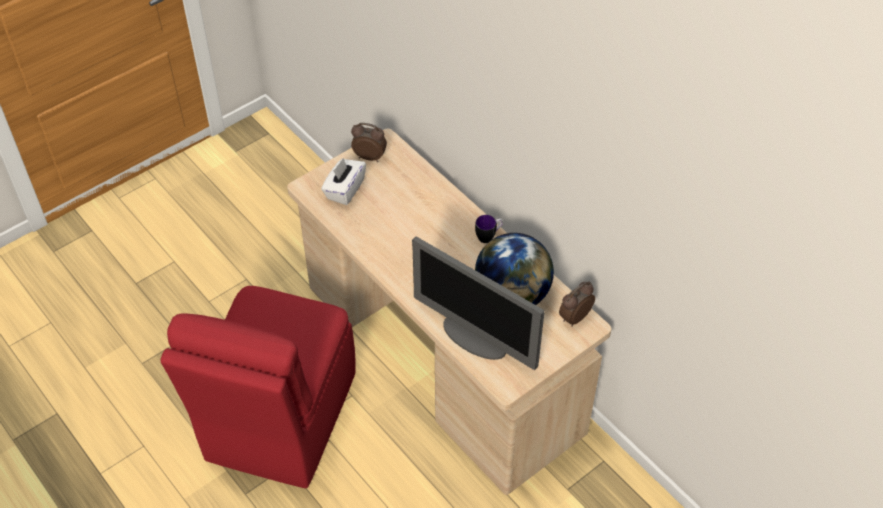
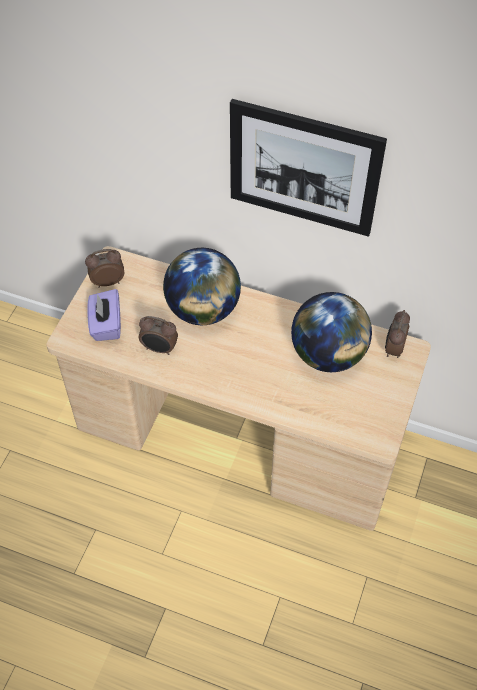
camera: 30 degrees left, 5 degrees up
(279, 420) = (130, 569): red chair -> none
(344, 190) = (106, 325): white tissue box -> purple tissue box
(373, 228) = (159, 349): none -> alarm clock
(432, 213) = (203, 309): none -> globe
(475, 338) = (324, 410): monitor -> none
(489, 237) = (269, 309): mug -> none
(529, 108) = (303, 168): none -> picture

